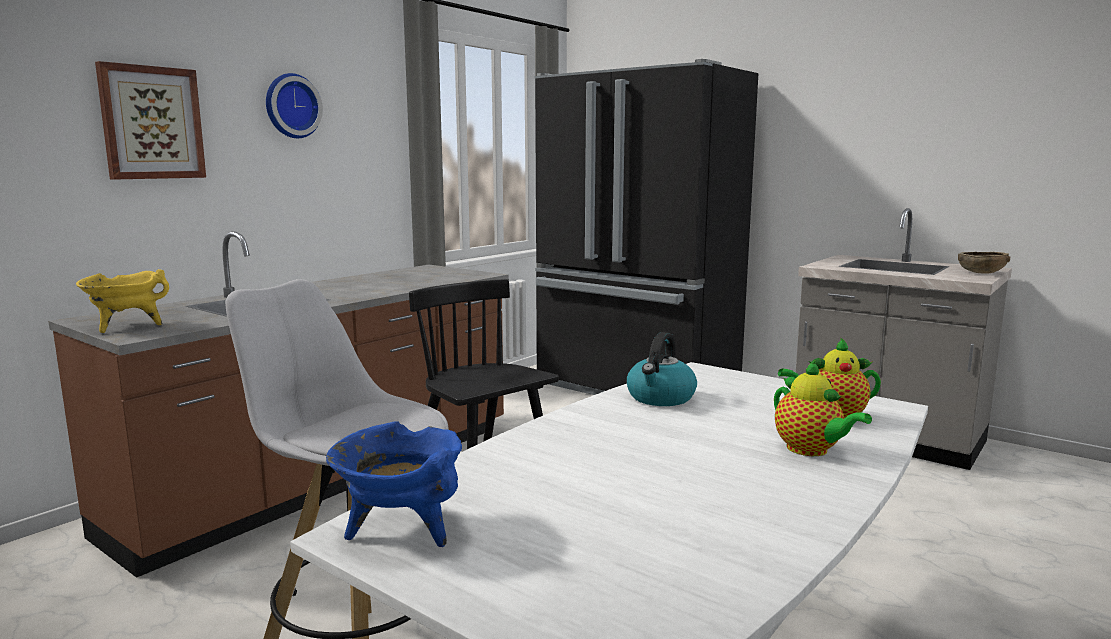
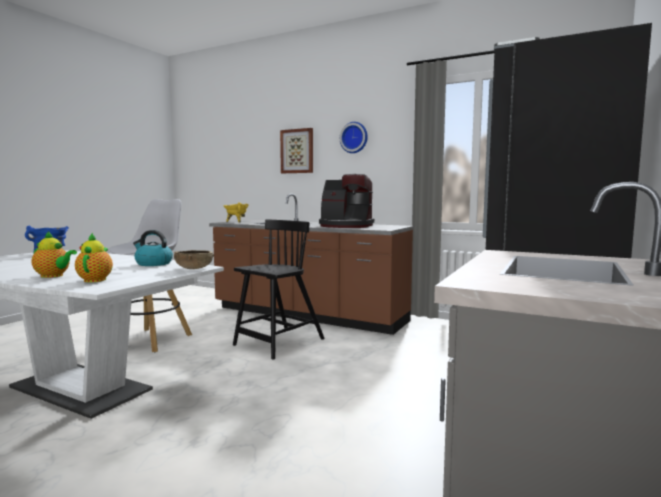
camera: 80 degrees right, 5 degrees down
(400, 282) = (346, 226): none -> coffee machine
(811, 450) = (54, 276): teapot -> teapot turned 120 degrees counterclockwise
(981, 273) = (569, 291): brown bowl -> brown bowl (193, 268)

